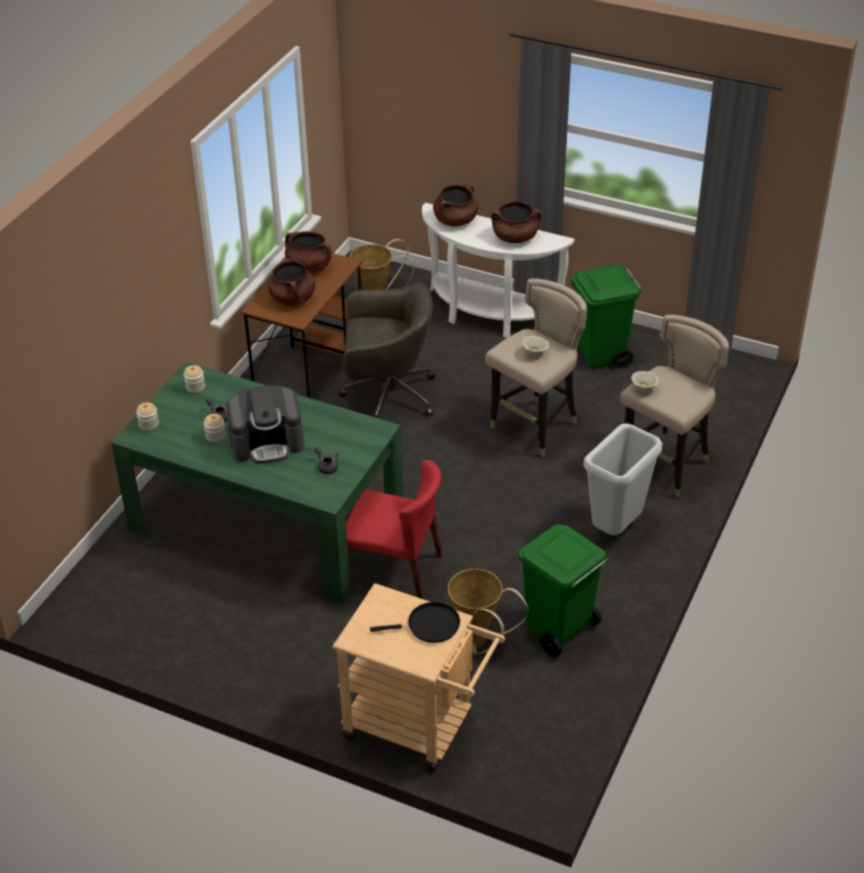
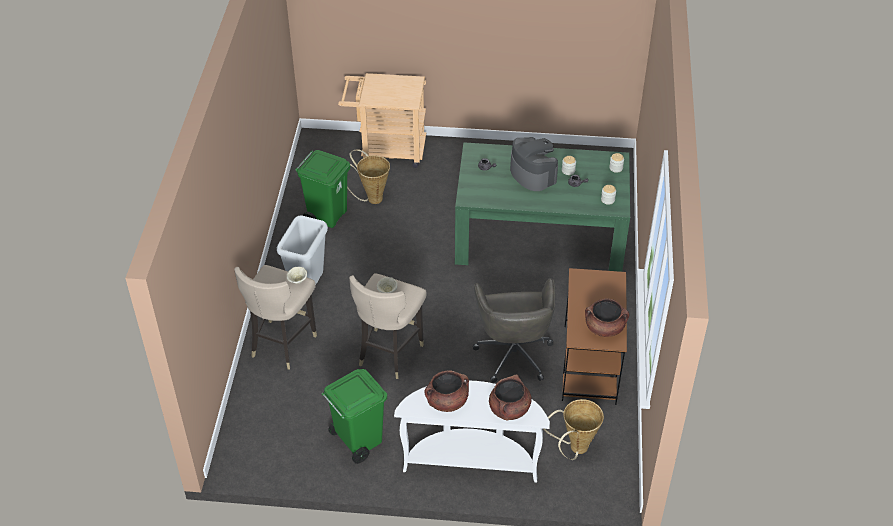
camera: 160 degrees right, 5 degrees up
(267, 442) = (532, 174): coffee machine -> coffee machine turned 90 degrees clockwise
(293, 299) = (595, 293): brown cooking pot -> none
(387, 396) = (514, 353): grey office chair -> grey office chair turned 75 degrees counterclockwise
(395, 570) = (440, 226): red chair -> none
(429, 626) = (379, 94): black frying pan -> none

